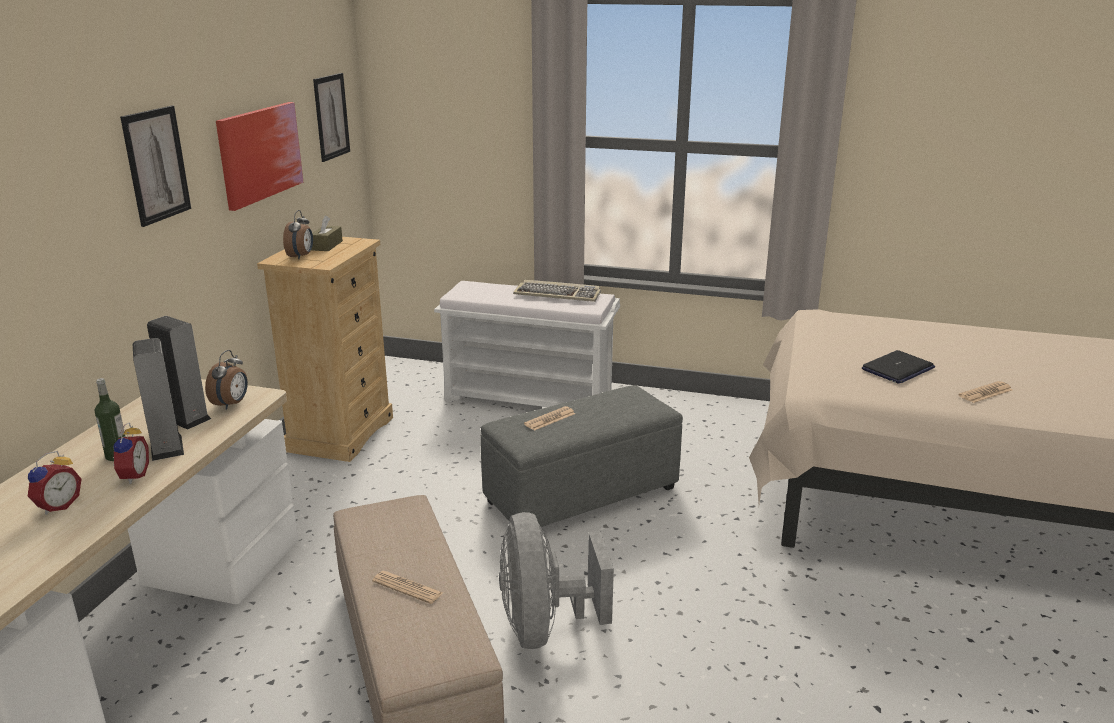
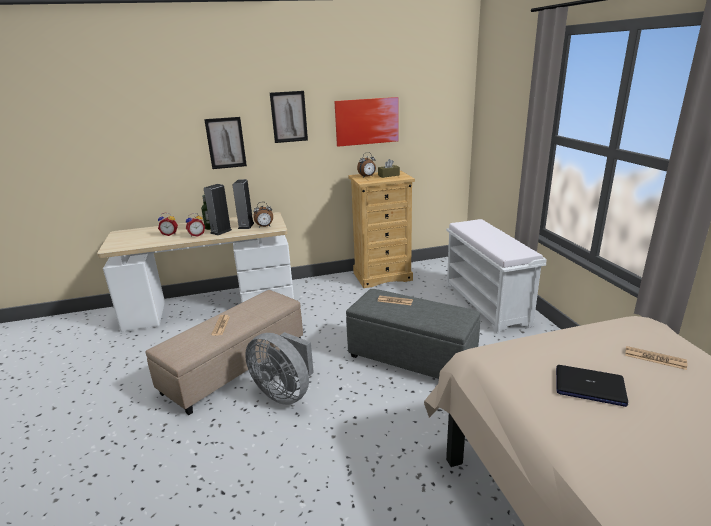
camera: 60 degrees right, 0 degrees up
(331, 116) = (437, 109): picture -> picture (226, 143)
(544, 627) = (285, 392): grey fan -> grey fan turned 105 degrees counterclockwise
(558, 294) = (509, 242): keyboard -> none
(985, 393) = (617, 451): newspaper -> newspaper (655, 358)

